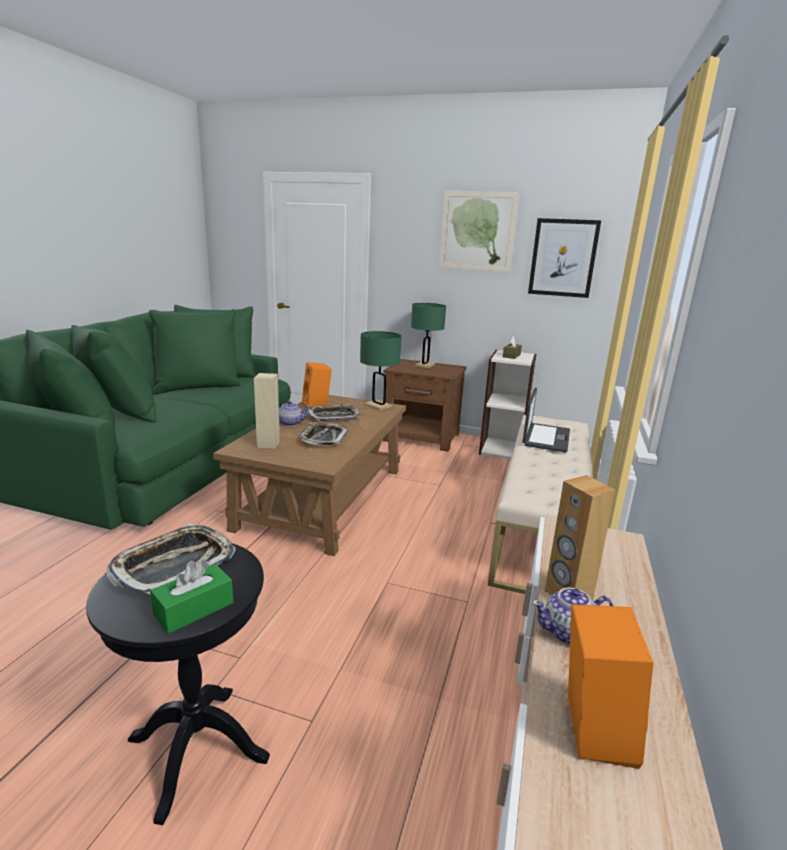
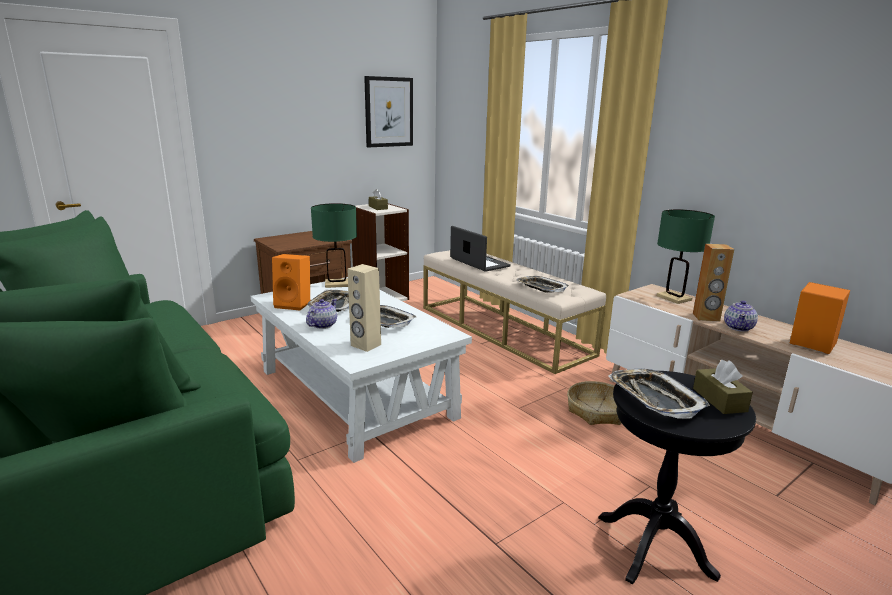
camera: 55 degrees left, 0 degrees up
(194, 609) = (719, 400): green tissue box -> brown tissue box
(323, 497) = (354, 393): brown coffee table -> white coffee table
(425, 365) = (295, 237): green table lamp -> green table lamp (673, 298)
(439, 639) = (597, 411): none -> basket
(477, 231) = (313, 89): picture -> none
(529, 480) = (541, 288): none -> tray

